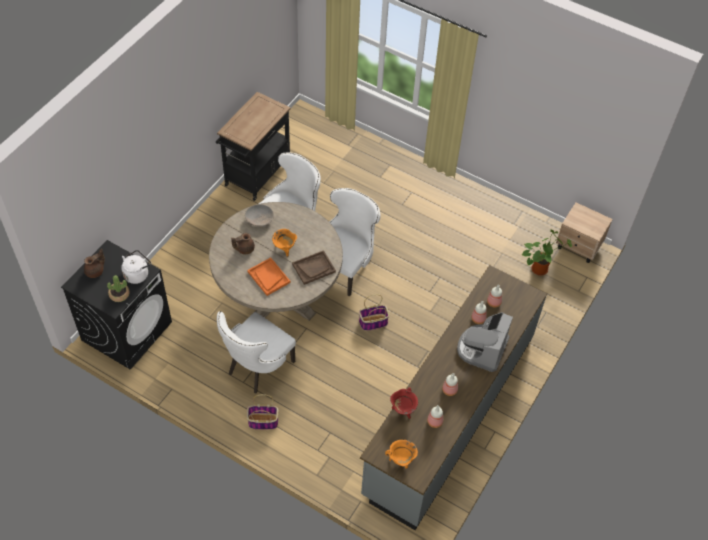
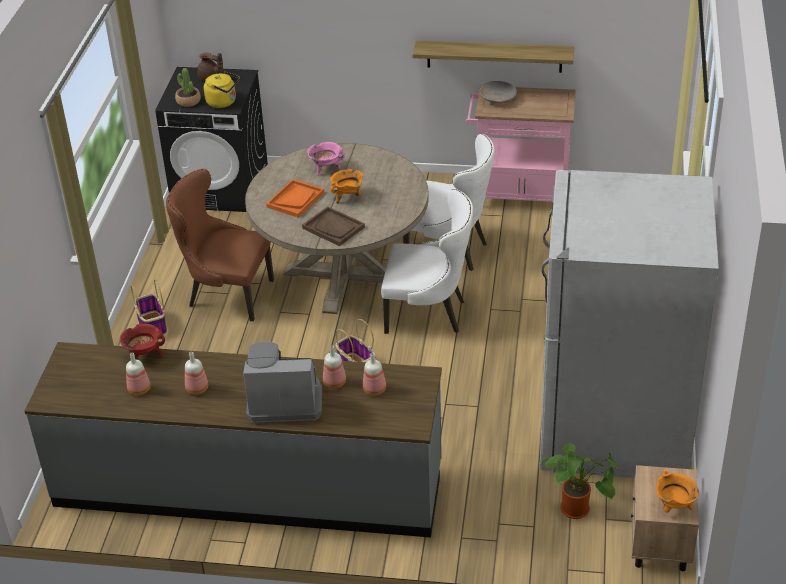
camera: 70 degrees right, 15 degrees down
(137, 274) = (223, 102): white kettle -> yellow kettle
(218, 109) = (494, 56): none -> shelf
(244, 249) = (326, 169): brown teapot -> pink cooking pot
(256, 175) = (518, 195): black cart -> pink cart
(257, 367) = (227, 295): white chair -> brown chair
(259, 219) = (380, 165): beige bowl -> beige bowl (498, 99)
(401, 460) = (66, 377): orange cooking pot -> orange cooking pot (674, 507)
(490, 227) = (614, 430): none -> white fridge

